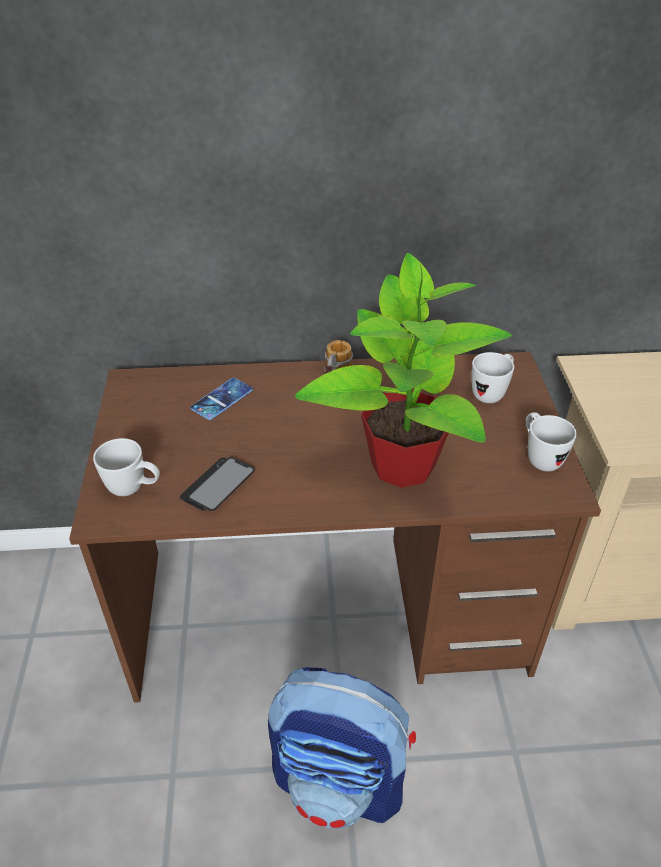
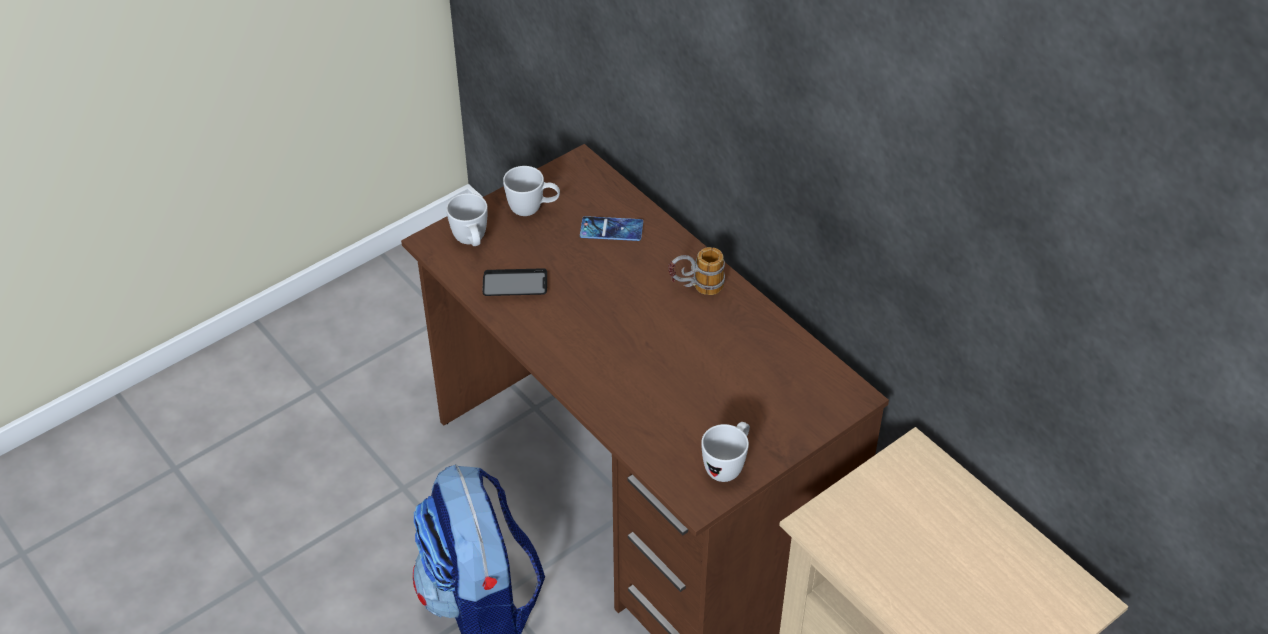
camera: 55 degrees right, 5 degrees up
(401, 463) = (636, 378): potted plant -> none
(491, 393) = (790, 396): white mug -> white mug (533, 209)

